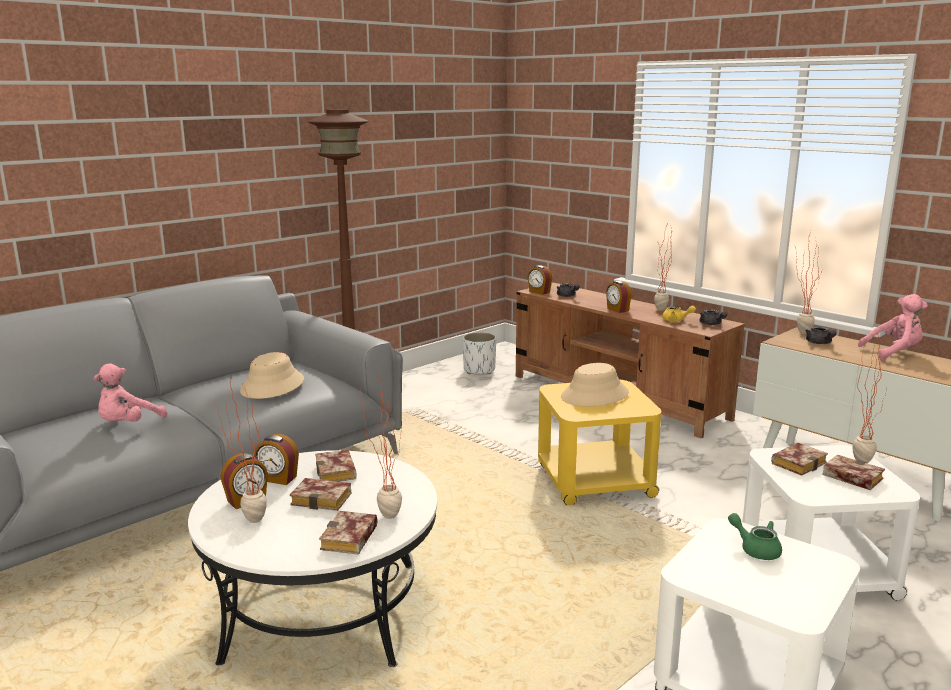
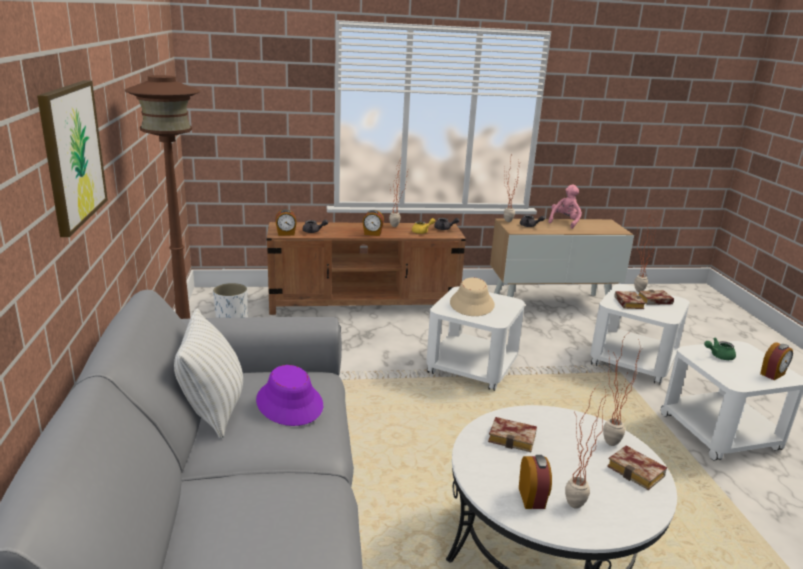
camera: 55 degrees left, 5 degrees up
(128, 424) = (277, 517): pink plush toy -> none
(207, 156) = (72, 154): none -> picture
(238, 373) = (213, 410): none -> white pillow
(273, 386) = (290, 403): beige hat -> purple hat
(278, 479) = (501, 469): alarm clock -> alarm clock (773, 374)
(324, 499) = (559, 460): book -> none
(594, 481) = (471, 367): yellow side table -> white side table

